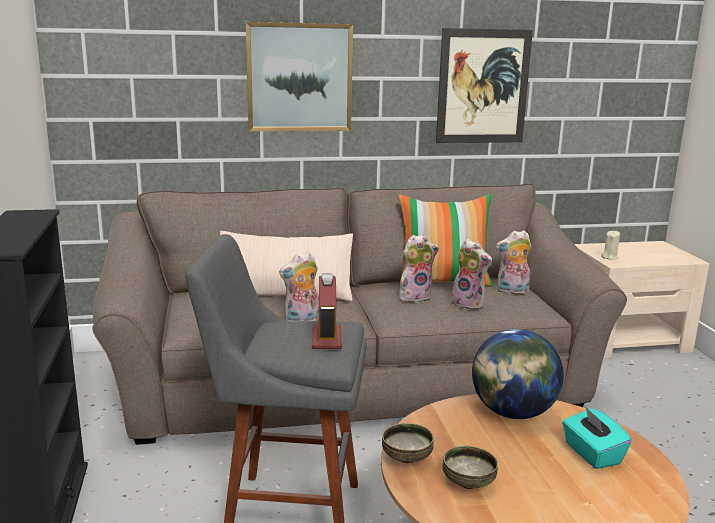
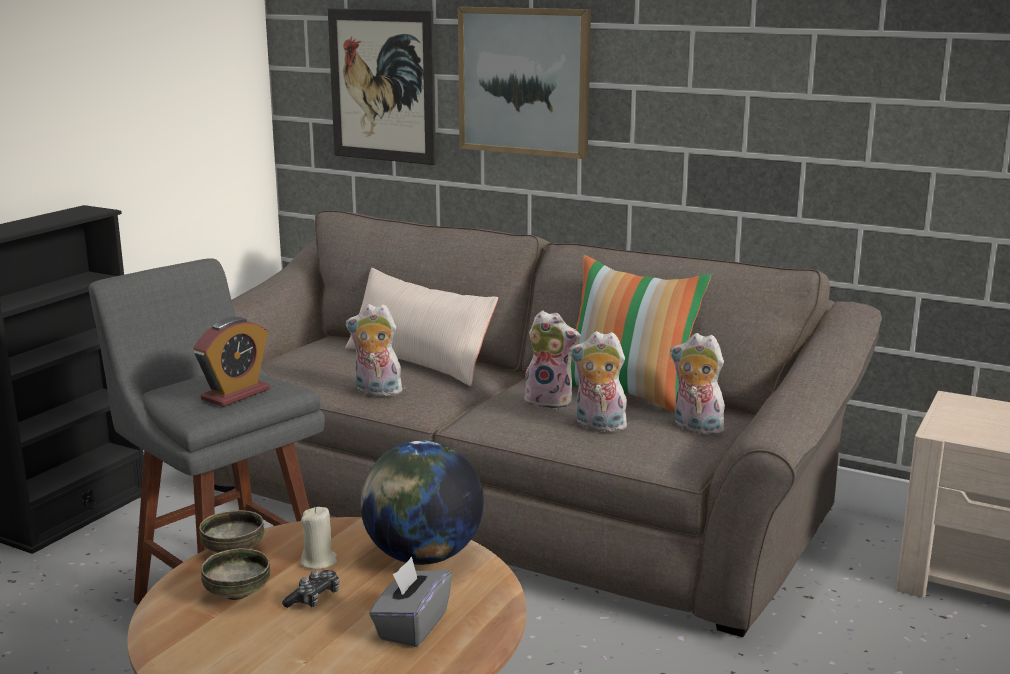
camera: 40 degrees right, 0 degrees up
(469, 304) = (598, 426): plush toy -> plush toy turned 120 degrees clockwise
(483, 86) = (785, 107): picture -> picture (382, 86)
(513, 464) = (314, 598): none -> game controller
(592, 454) = (412, 626): turquoise tissue box -> grey tissue box
(609, 257) = (954, 422): beige candle -> beige candle (319, 561)

